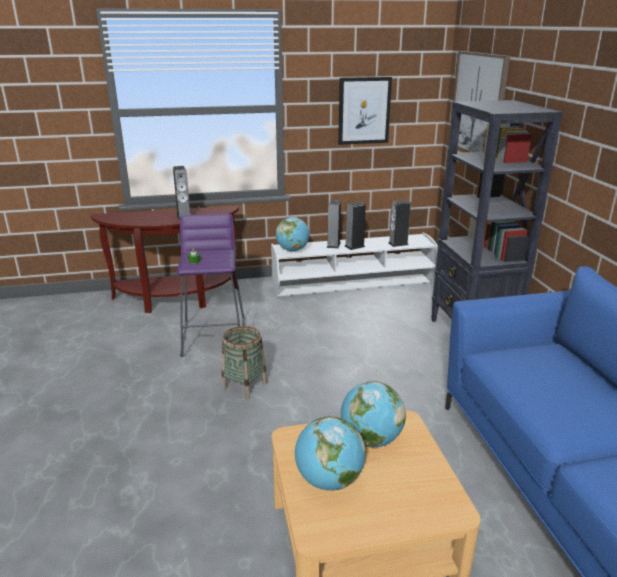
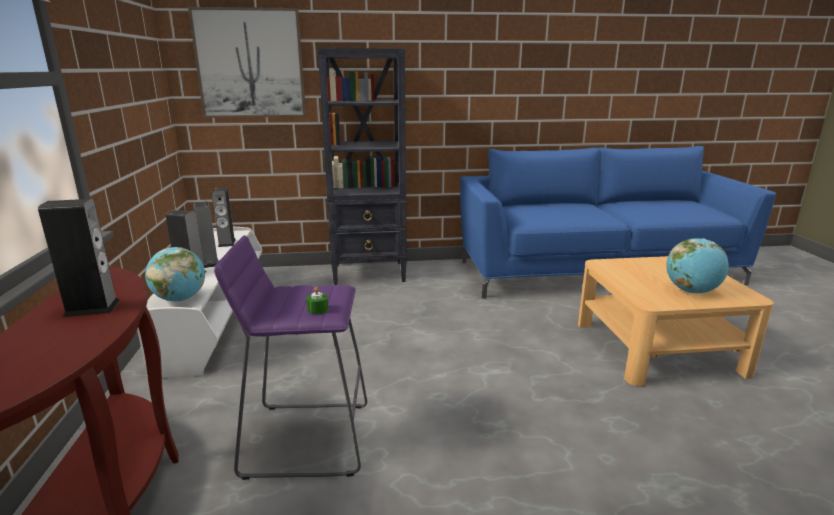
camera: 85 degrees left, 5 degrees down
(244, 386) = (444, 405): basket -> none
(364, 110) = (126, 82): picture -> none
(370, 440) = (632, 275): globe -> none

